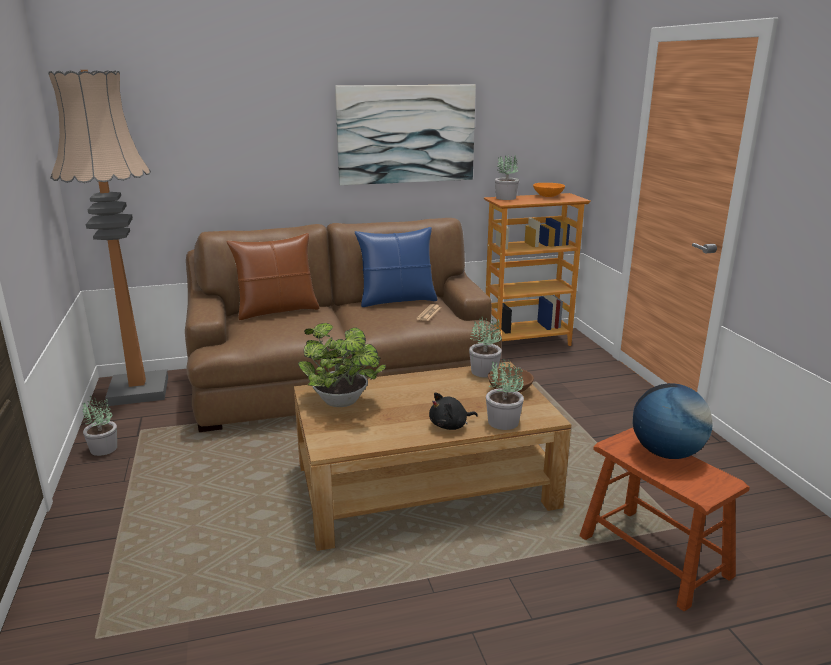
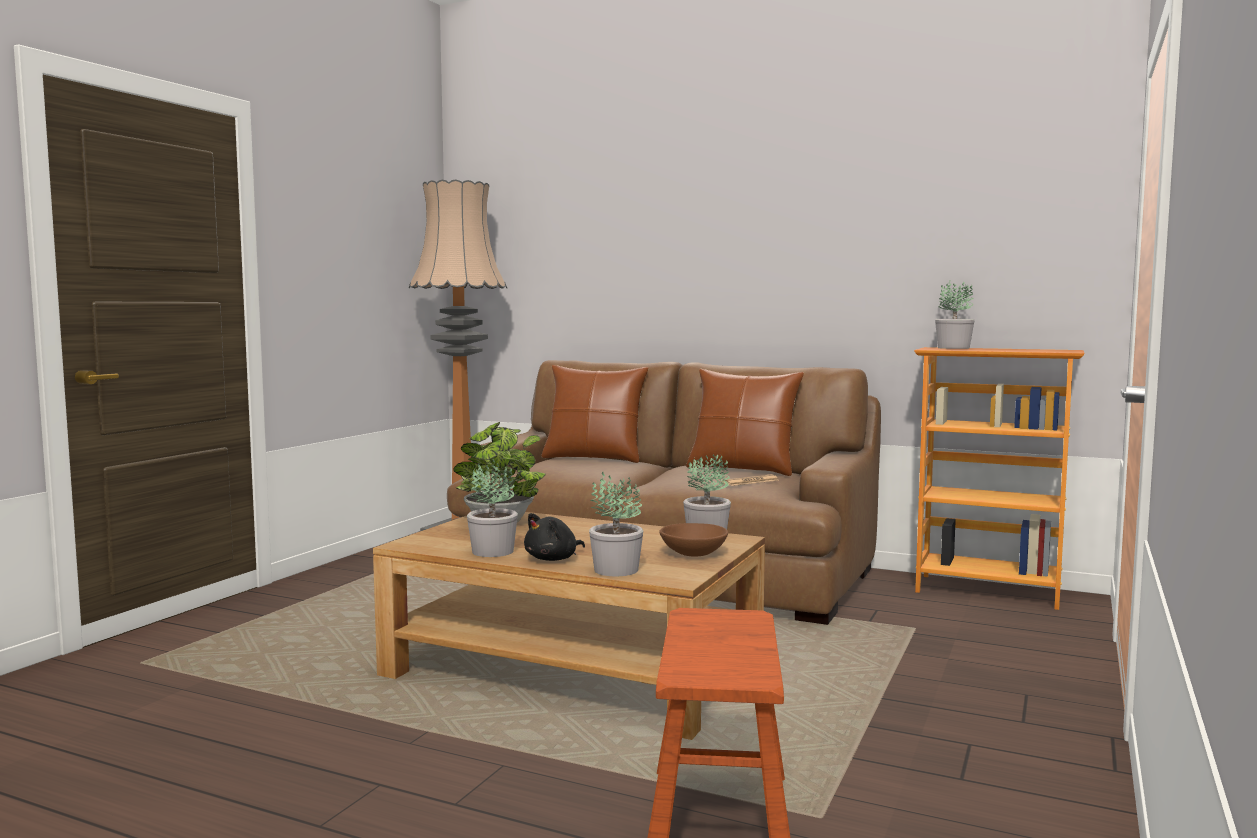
camera: 40 degrees right, 15 degrees down
(103, 449) = (364, 563): potted plant -> potted plant (492, 551)
(397, 300) = (742, 469): blue pillow -> brown pillow
(406, 134) = (810, 254): picture -> none
(450, 425) = (553, 559): black plush toy -> black plush toy turned 60 degrees counterclockwise
(548, 196) = (1029, 349): orange bowl -> none
(666, 453) = (742, 637): globe -> none

